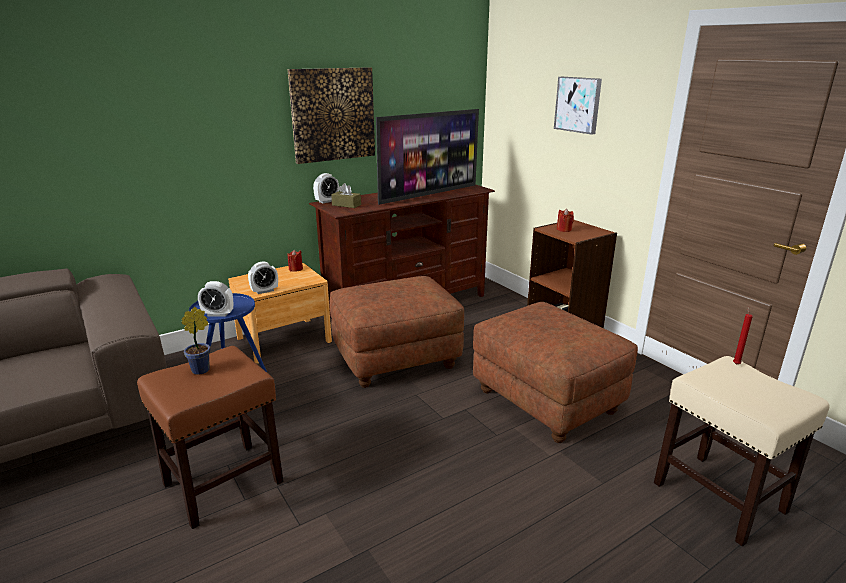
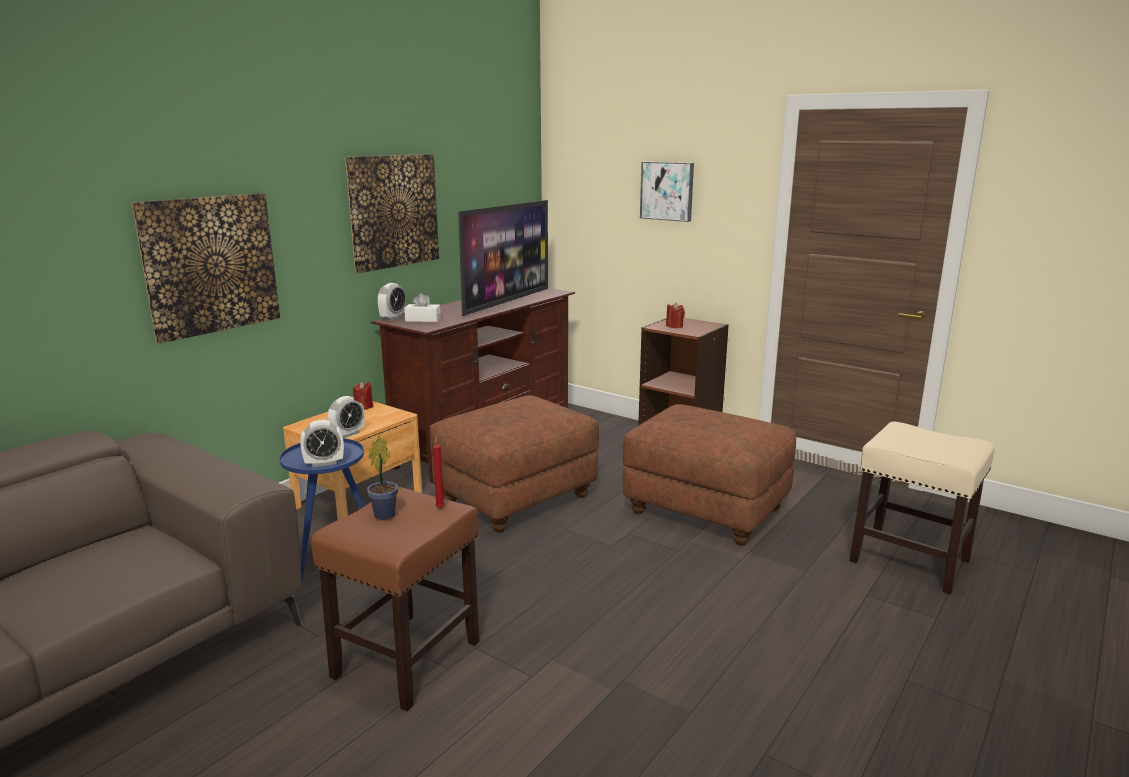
camera: 20 degrees left, 5 degrees down
(166, 152) = (210, 264): none -> picture
(346, 205) = (423, 319): brown tissue box -> white tissue box
(736, 364) = (905, 426): red candle -> red candle (440, 508)

